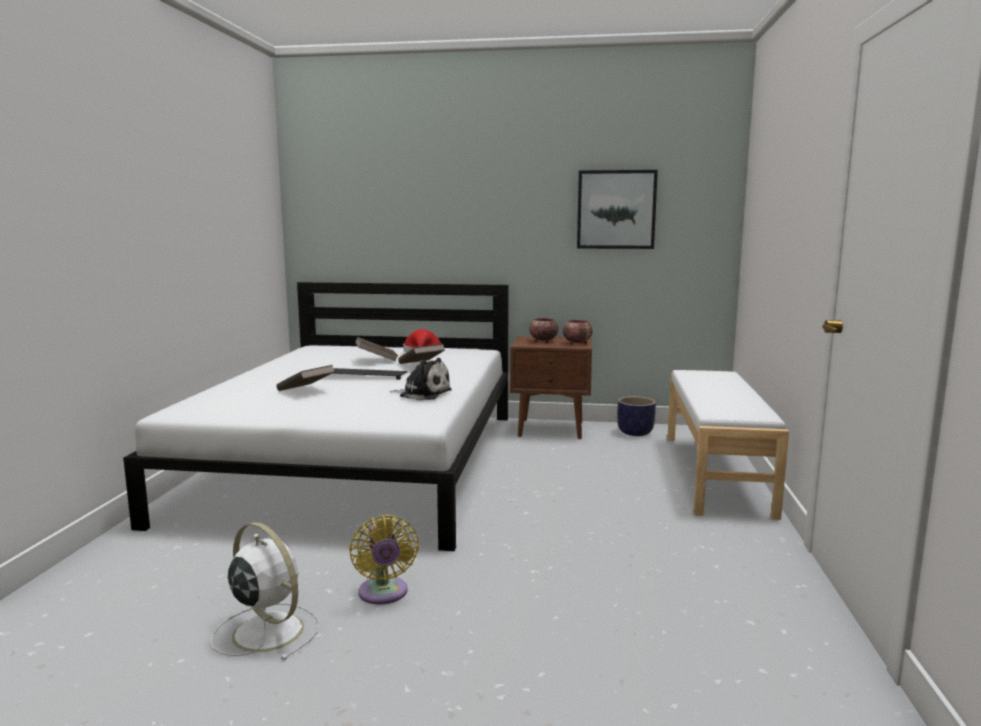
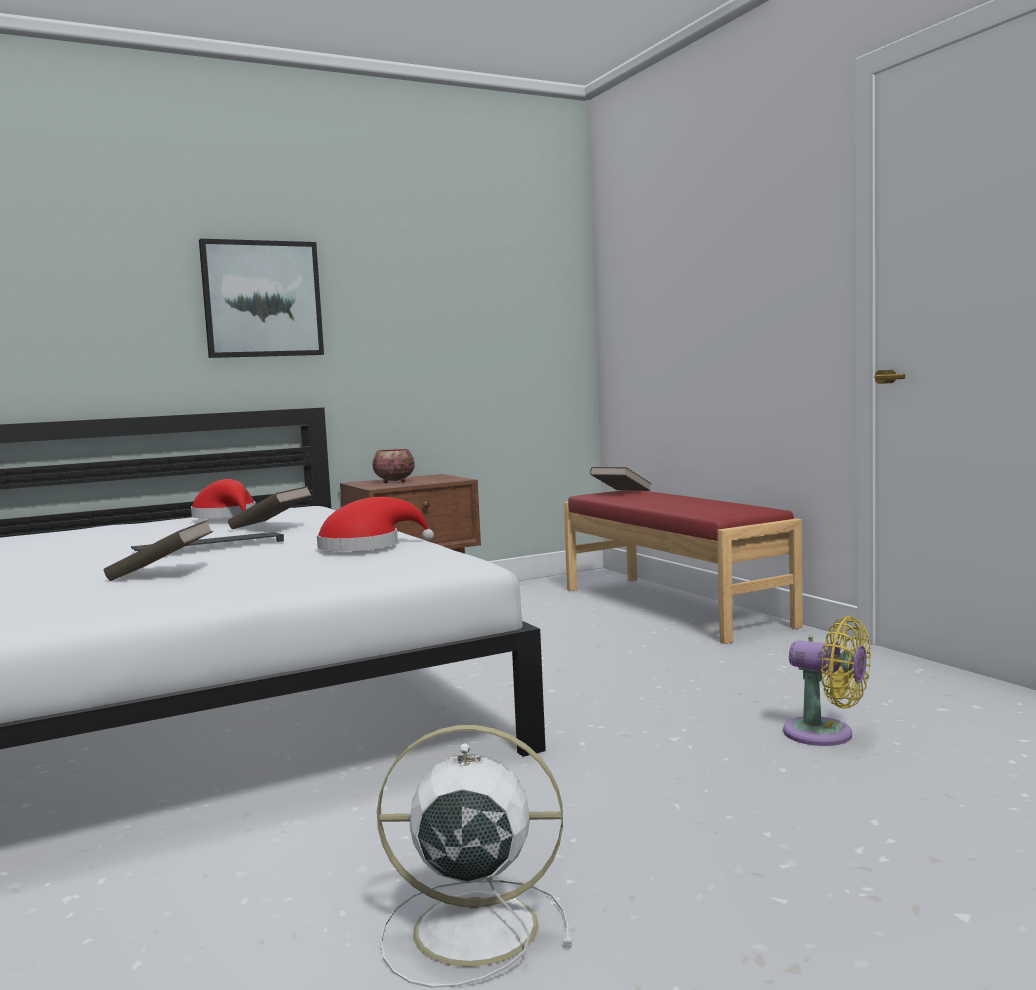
camera: 35 degrees left, 5 degrees down
(376, 359) = (172, 532): brown book -> brown book (621, 493)
(383, 594) = (550, 823): yellow fan -> yellow fan (825, 734)
(423, 394) = (366, 546): plush toy -> red hat
(578, 343) = (444, 478): bowl -> none
(616, 209) = (455, 298): picture -> picture (262, 299)
(635, 432) = (521, 591): planter -> none
(716, 473) = (674, 606): white bench -> red bench

